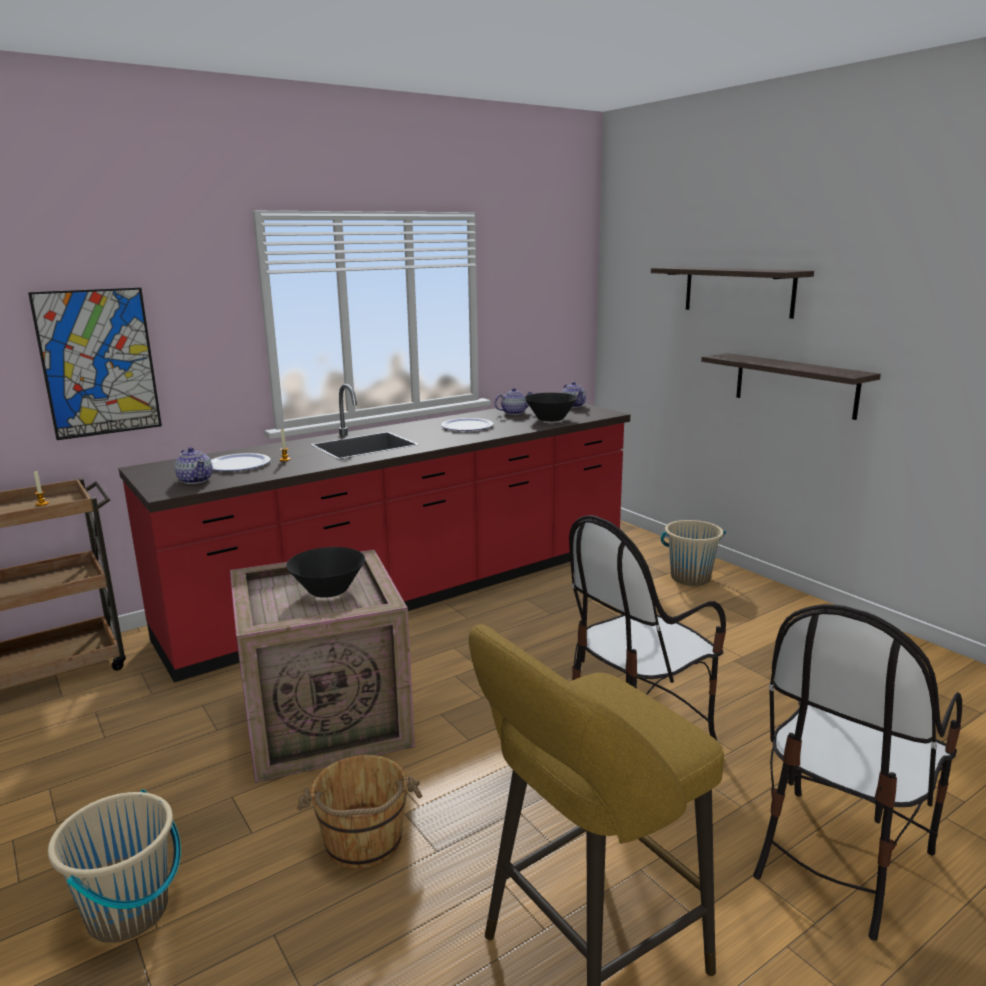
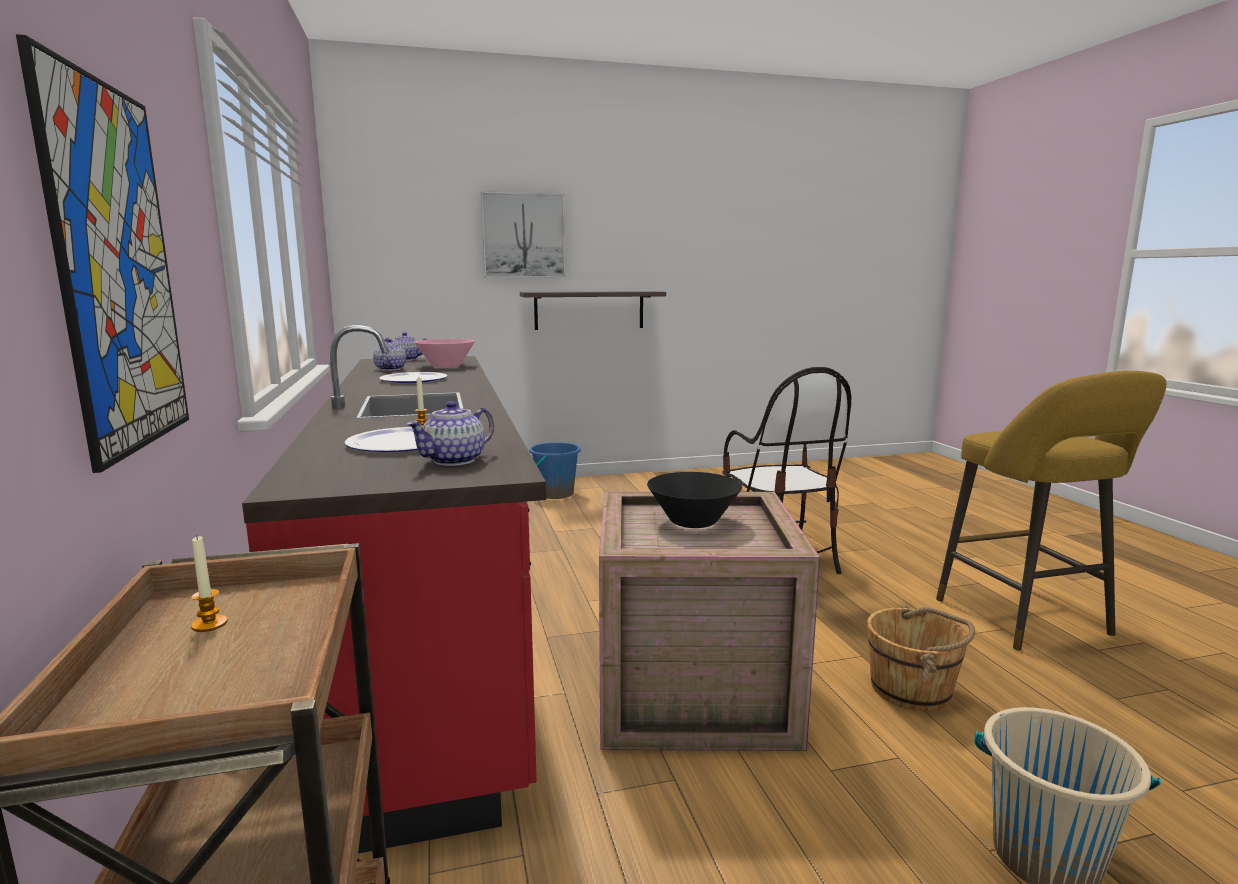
camera: 70 degrees left, 5 degrees down
(195, 480) = (455, 460): teapot -> teapot turned 150 degrees clockwise
(550, 419) = (446, 366): black bowl -> pink bowl
(690, 577) = (555, 494): beige bucket -> blue bucket
(738, 291) = (523, 236): shelf -> picture
(838, 858) = (922, 538): chair -> none

